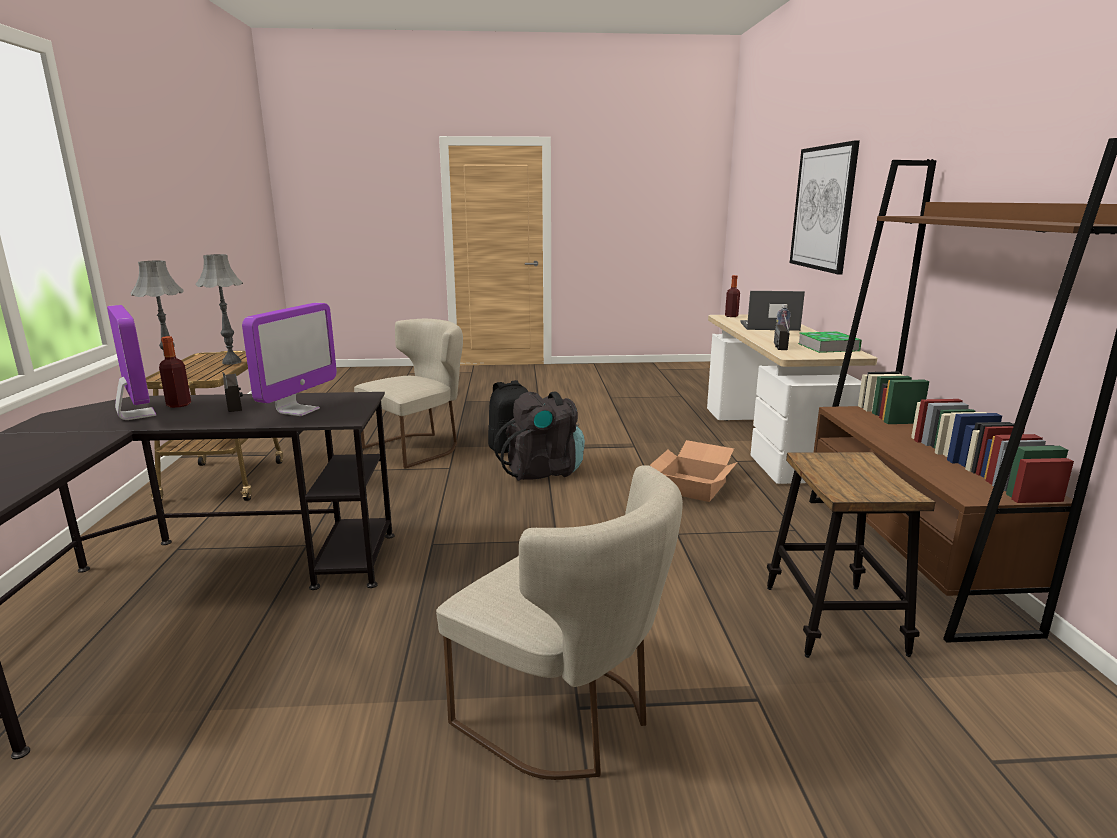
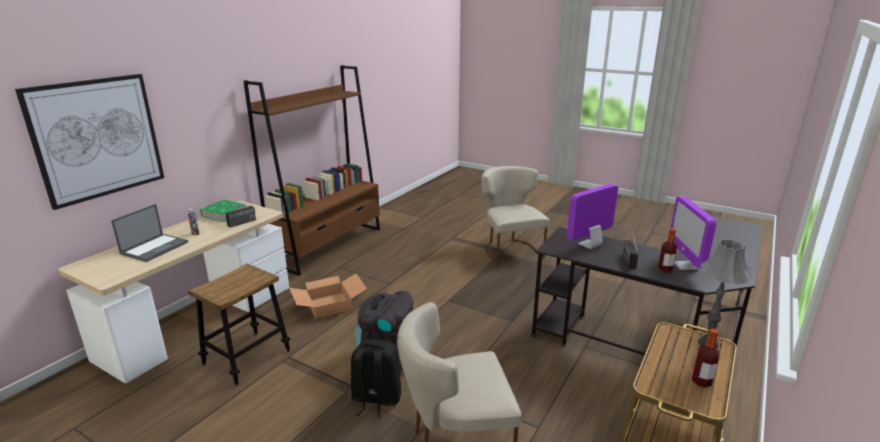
camera: 145 degrees left, 5 degrees up
(232, 362) = (660, 361): grey table lamp -> none
(731, 316) = (104, 277): bottle -> bottle (701, 382)
(768, 326) = (155, 247): laptop -> laptop turned 105 degrees counterclockwise
(833, 619) = (397, 242): stool -> stool (247, 357)

